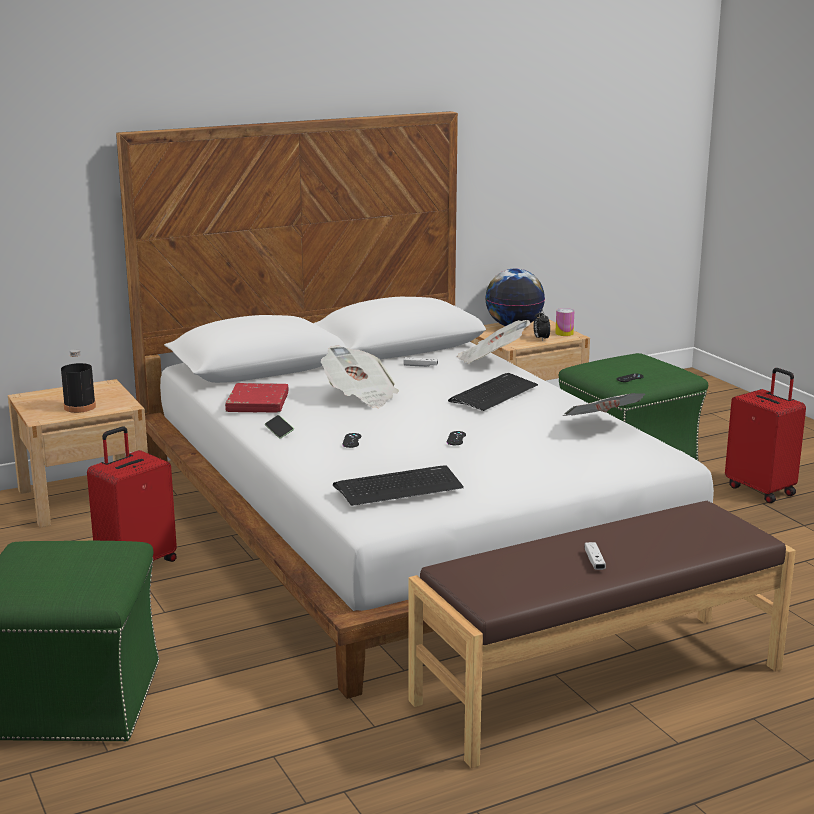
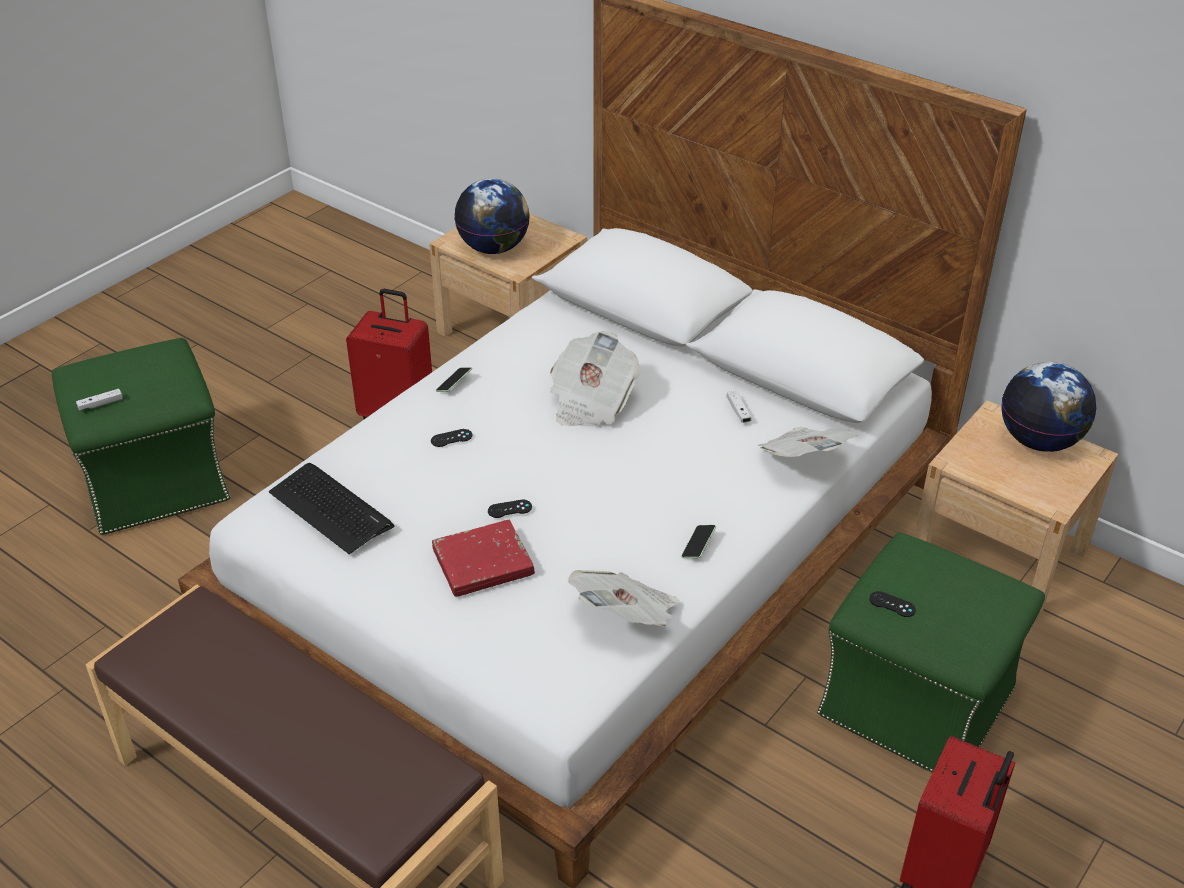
camera: 65 degrees right, 20 degrees up
(80, 407) = (494, 248): black bottle -> globe
(258, 403) = (528, 343): red book -> red book (483, 563)
(493, 393) = (674, 496): keyboard -> none
(541, 339) = (1007, 480): alarm clock -> none
(548, 399) = (698, 546): none -> phone
(564, 333) = (1056, 495): can -> none
(594, 561) = (252, 709): white game controller -> white game controller (100, 404)

